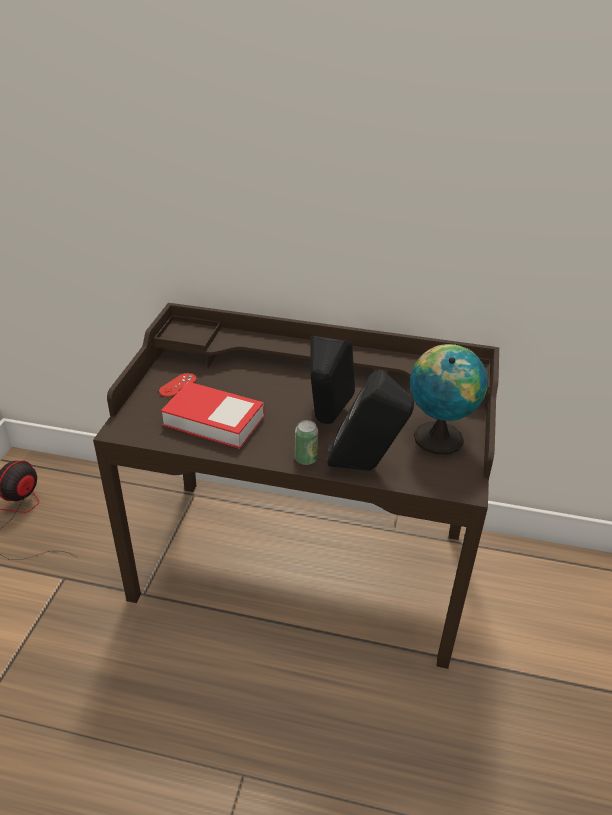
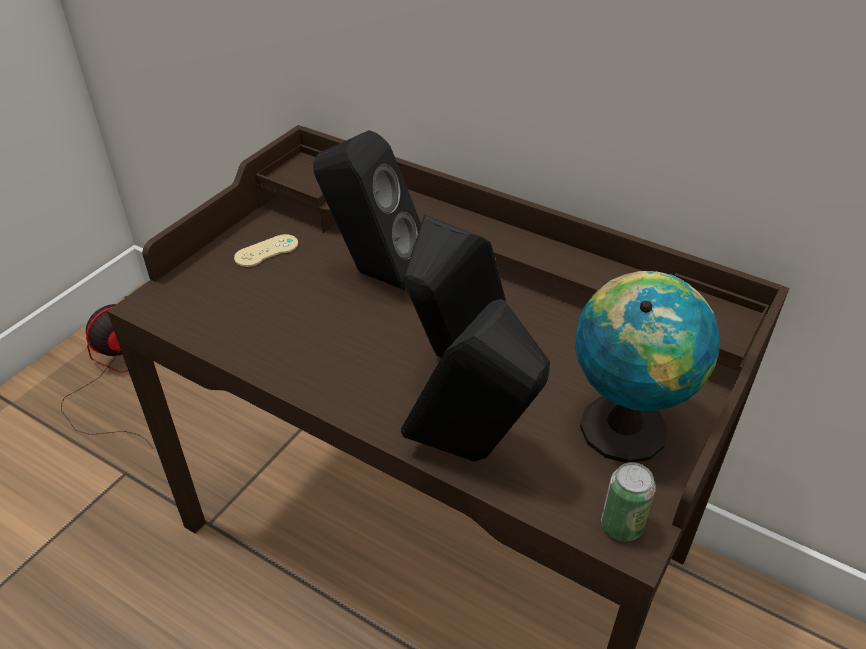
camera: 20 degrees right, 5 degrees up
(178, 385) = (266, 251): red game controller -> beige game controller
(214, 421) = (284, 318): book -> none
(254, 386) = (373, 274): none -> black speaker
(305, 459) = (385, 414): can -> can (621, 525)

